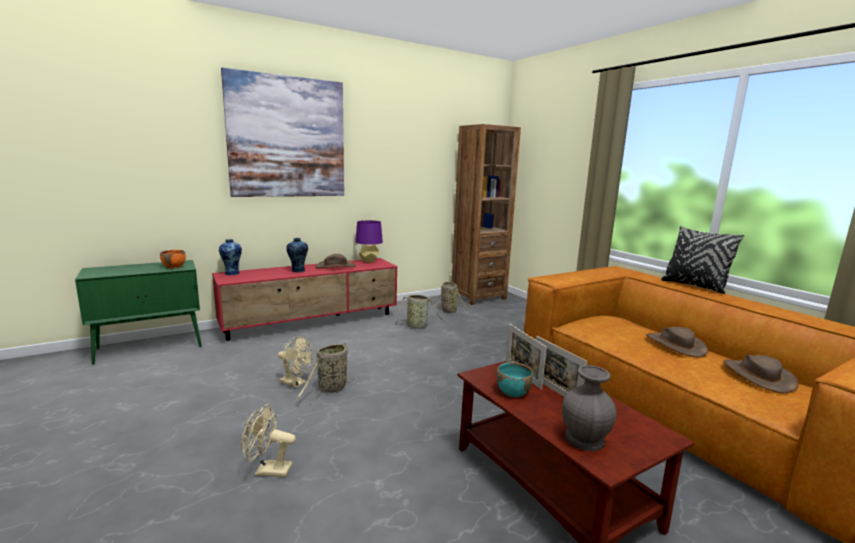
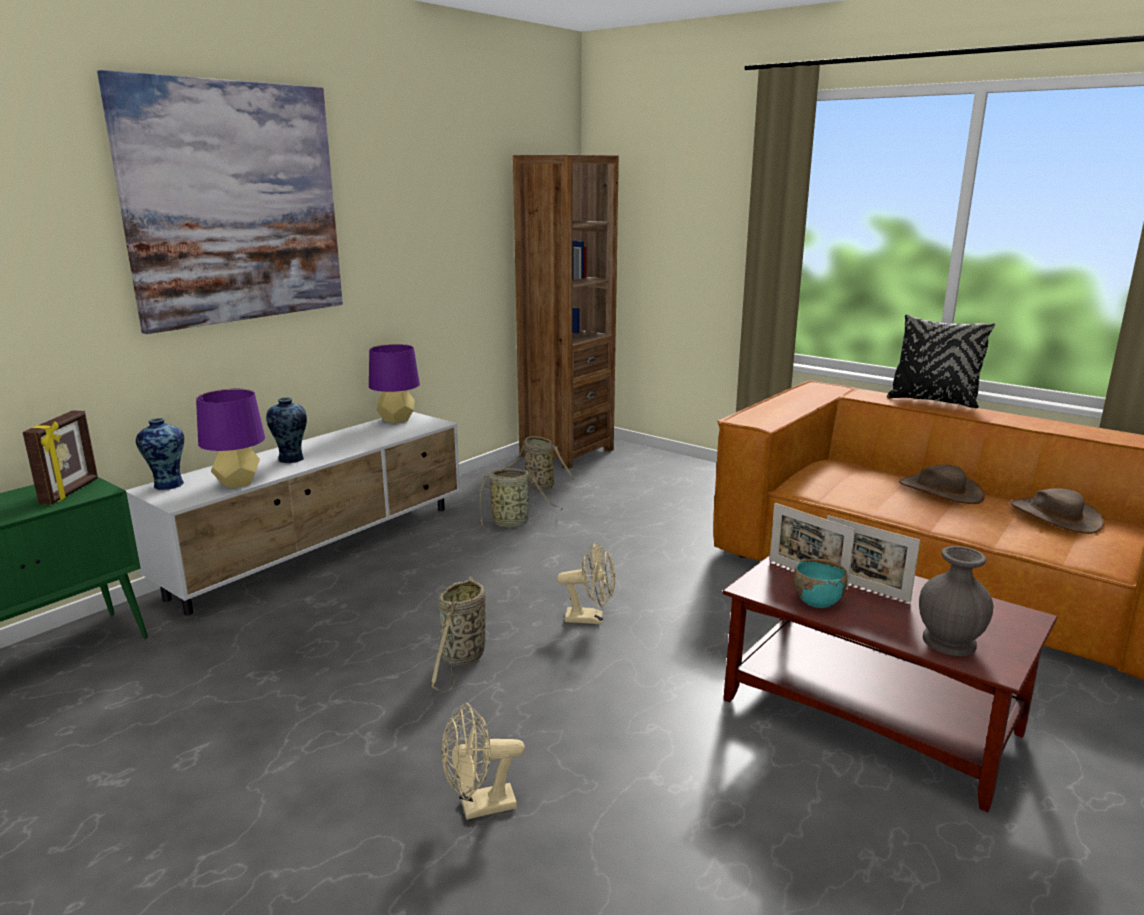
camera: 20 degrees left, 5 degrees up
(174, 266) = (71, 491): orange bowl -> picture frame
(261, 277) = (237, 483): none -> purple table lamp
(296, 383) = (394, 663): beige fan -> beige fan (590, 618)
(313, 322) = (322, 549): red tv stand -> white tv stand
(335, 266) = (350, 440): brown hat -> none

